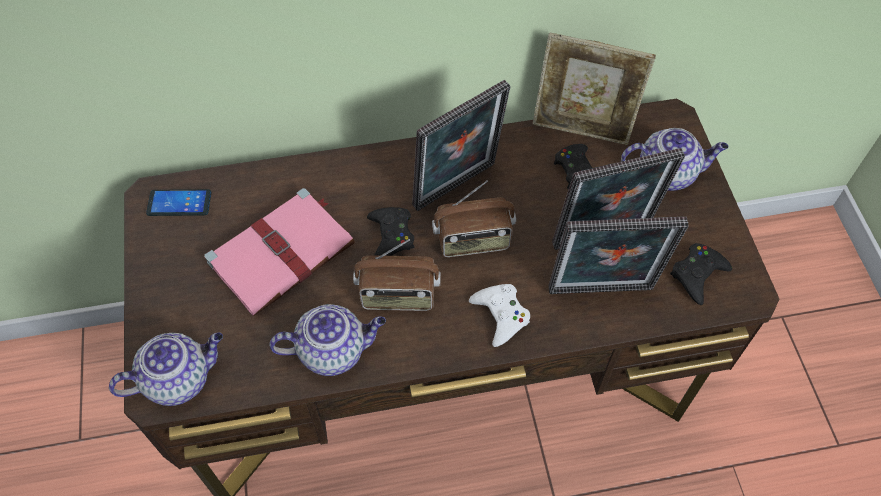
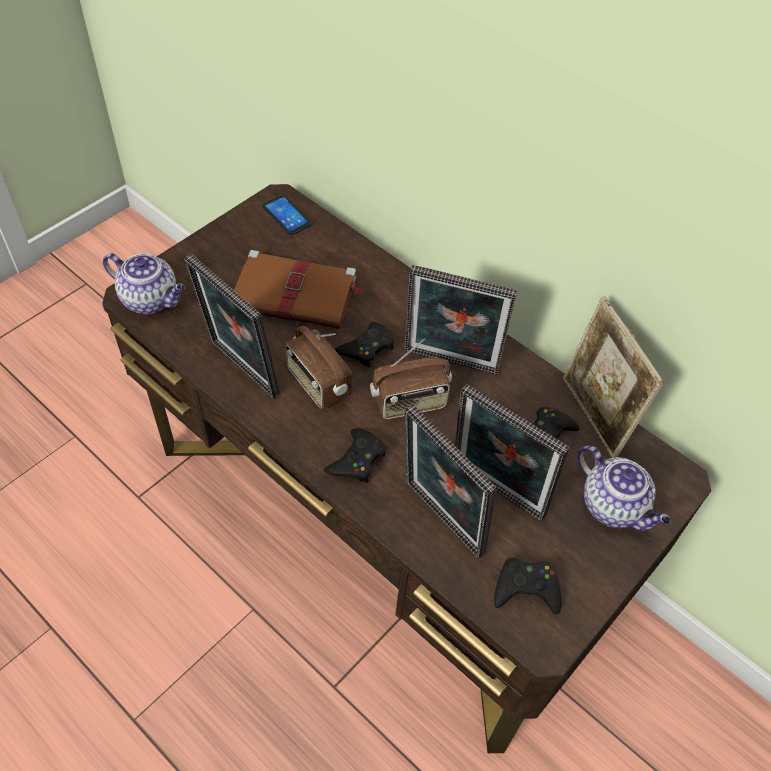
camera: 50 degrees right, 5 degrees down
(283, 252) = (296, 294): pink book -> brown book
(333, 350) = (240, 371): teapot -> picture frame
(473, 241) = (409, 403): radio -> radio turned 60 degrees counterclockwise
(501, 315) = (357, 460): white game controller -> black game controller

